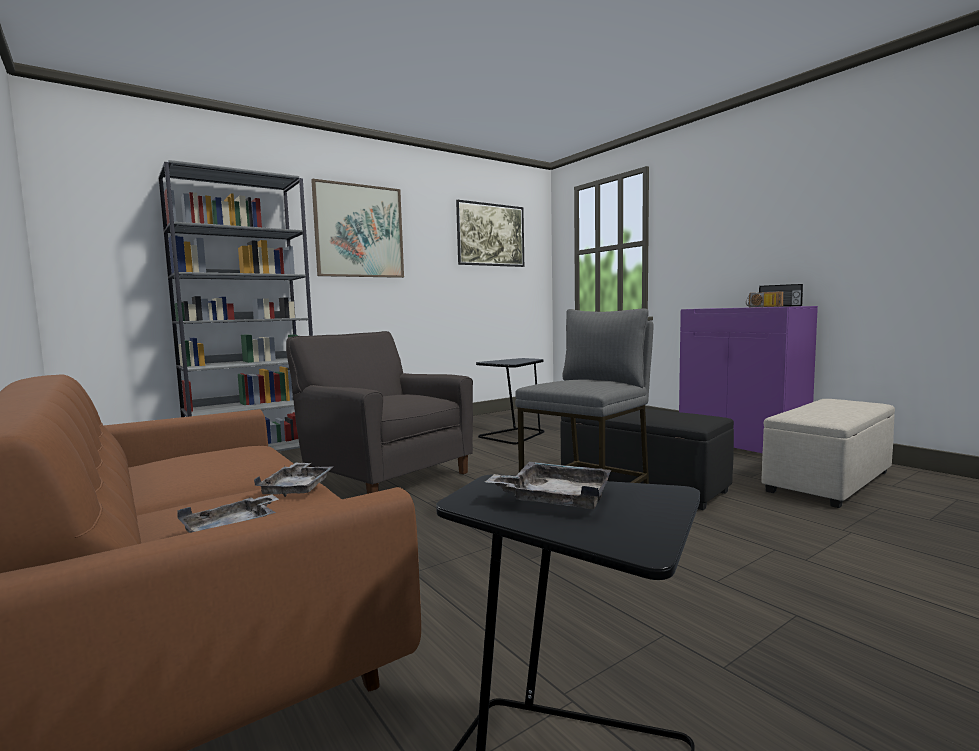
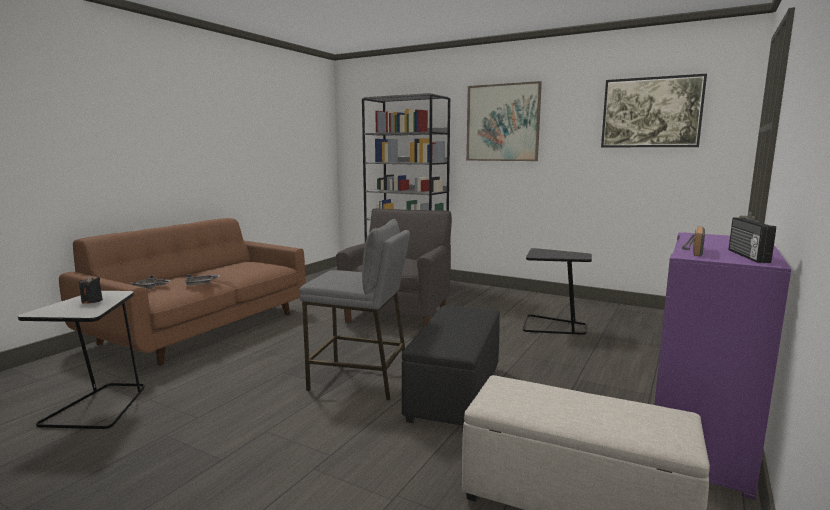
camera: 65 degrees right, 5 degrees up
(554, 499) = (92, 301): grey tray -> black candle

